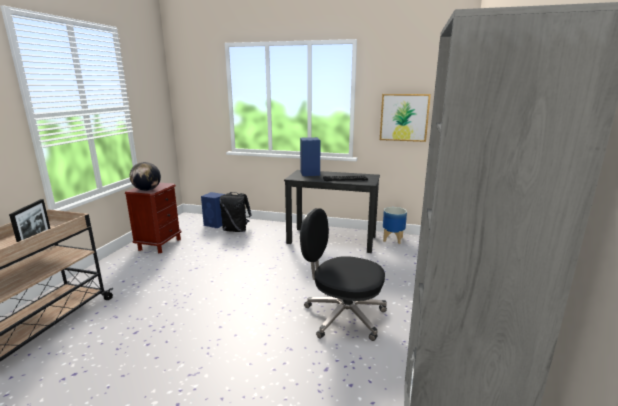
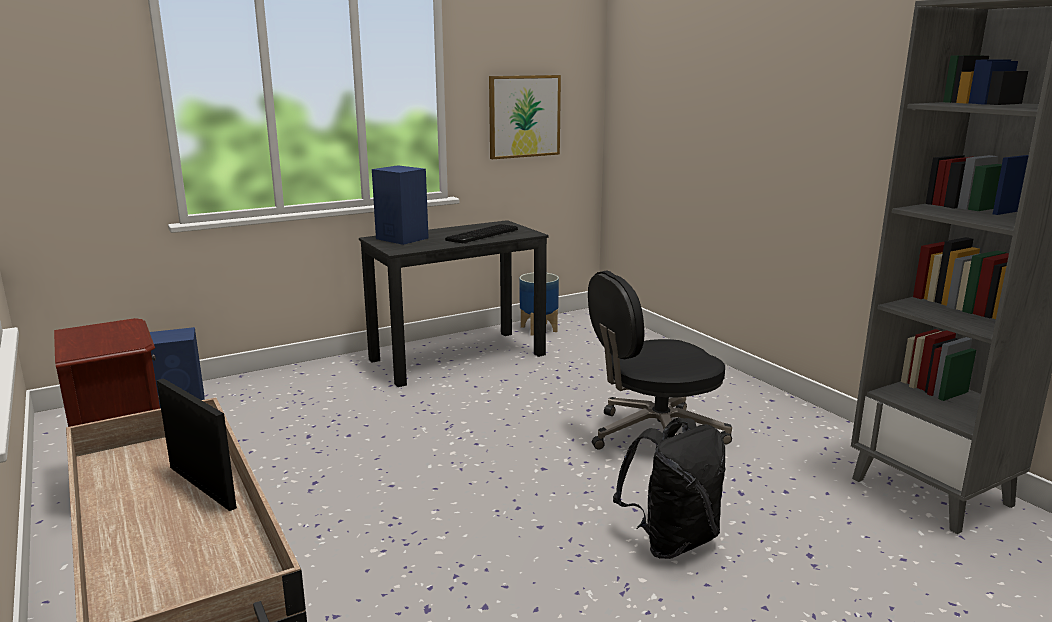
camera: 45 degrees left, 0 degrees up
(147, 190) = (111, 344): globe -> none
(236, 230) = (254, 400): black backpack -> black backpack (672, 540)

